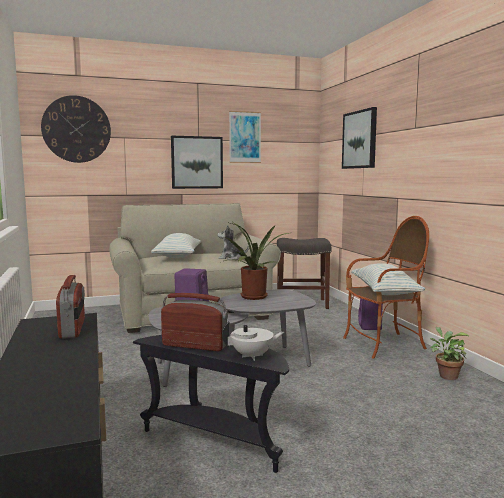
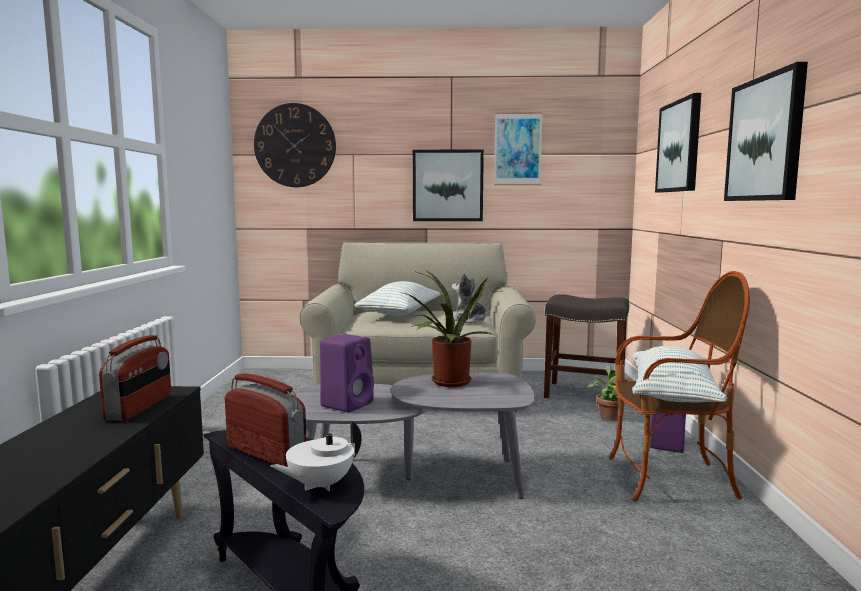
camera: 20 degrees right, 0 degrees up
(252, 356) = (319, 485): white teapot -> white teapot turned 135 degrees clockwise
(428, 138) = (765, 139): none -> picture
(446, 375) = (747, 557): potted plant -> potted plant (608, 416)

